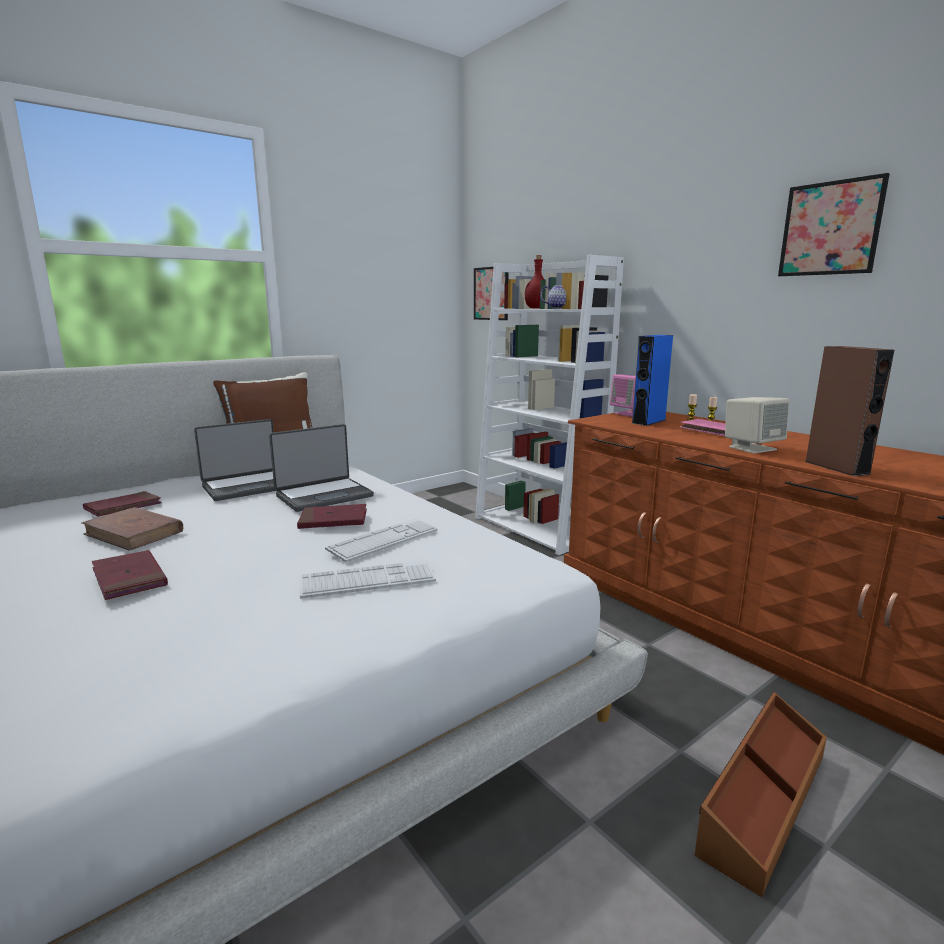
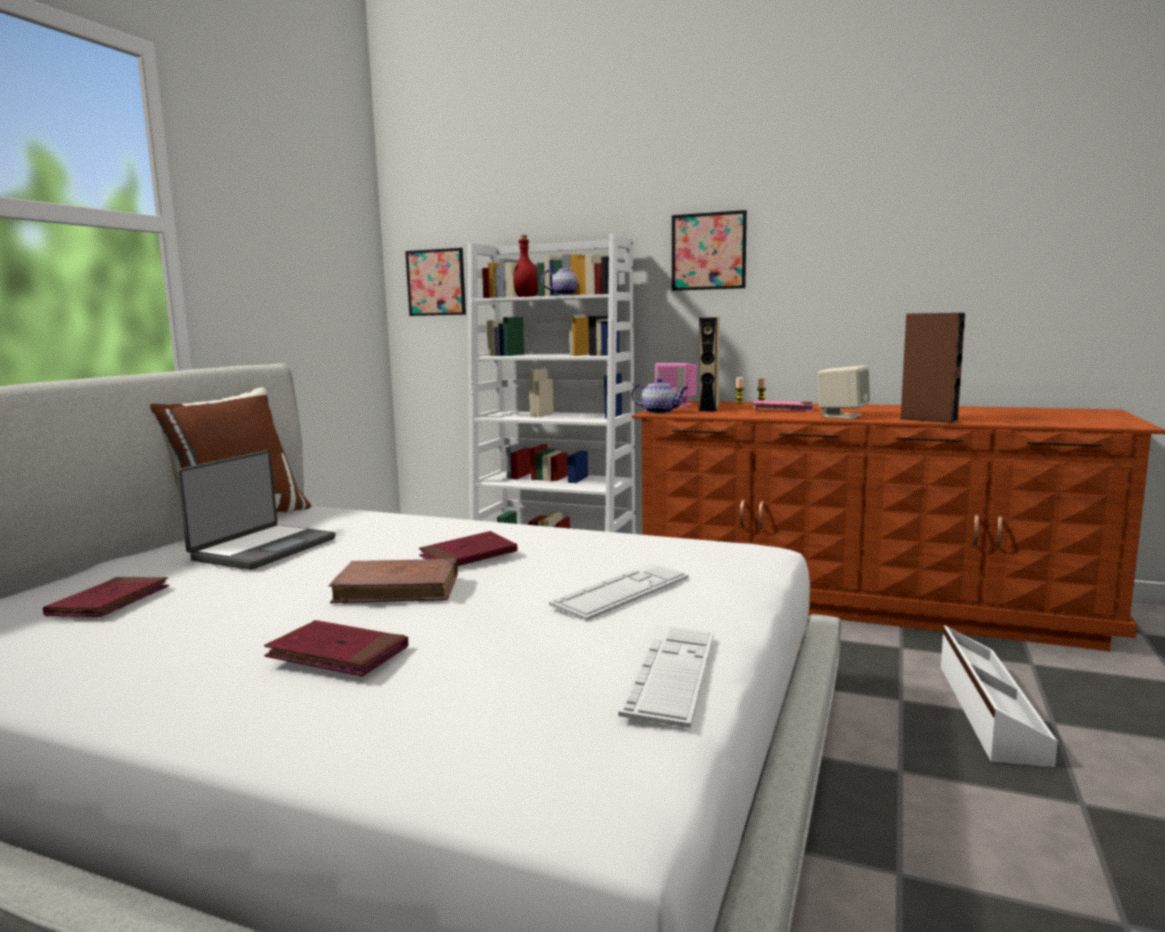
camera: 30 degrees left, 5 degrees down
(134, 533) = (214, 620): brown book -> brown book (398, 588)
(323, 495) = (397, 538): laptop -> none
(383, 540) = (565, 560): keyboard -> keyboard (671, 673)
(596, 420) = (660, 412): none -> teapot
(648, 421) = (708, 408): blue speaker -> beige speaker
(761, 800) = (987, 710): brown storage box -> white storage box
(830, 228) = (849, 214): picture -> picture (708, 251)

